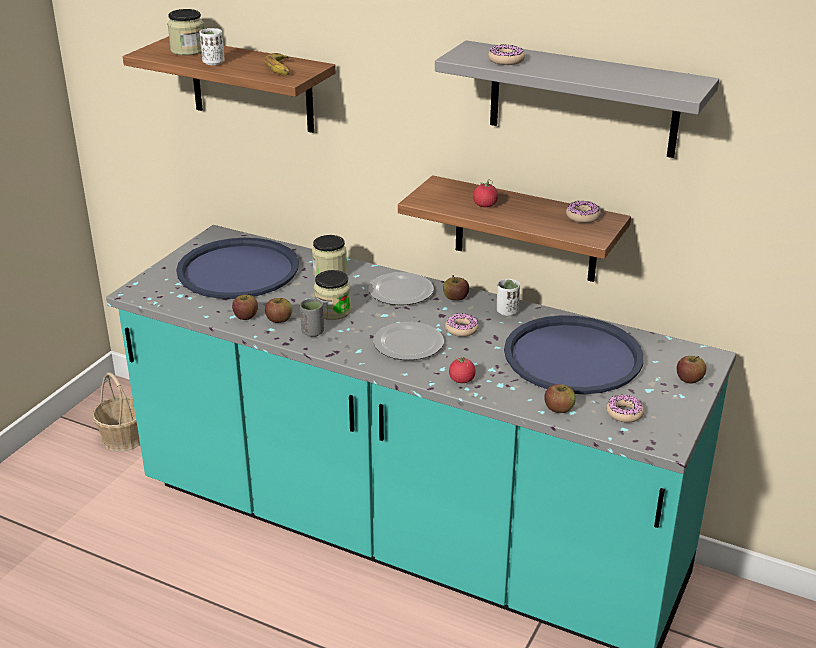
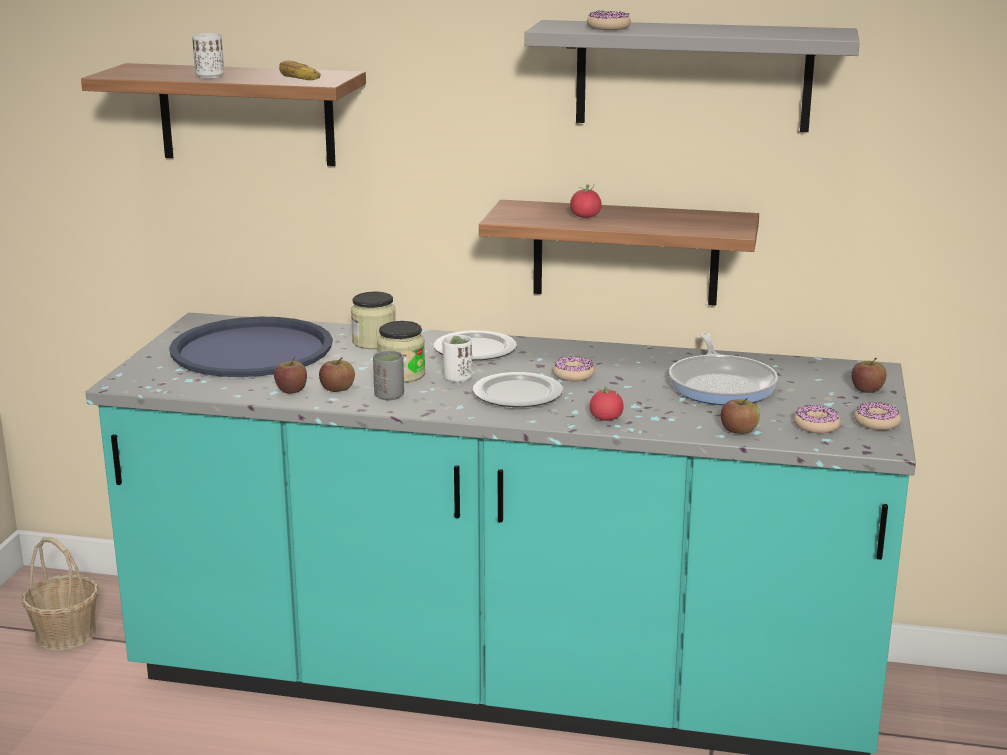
camera: 15 degrees left, 10 degrees down
(188, 50) = (165, 70): jar -> none
(455, 298) = (546, 349): apple -> none
(507, 311) = (616, 354): white cup -> white cup (457, 378)
(572, 356) = (721, 384): blue tray -> frying pan
(583, 217) = (706, 217): donut -> donut (877, 423)

